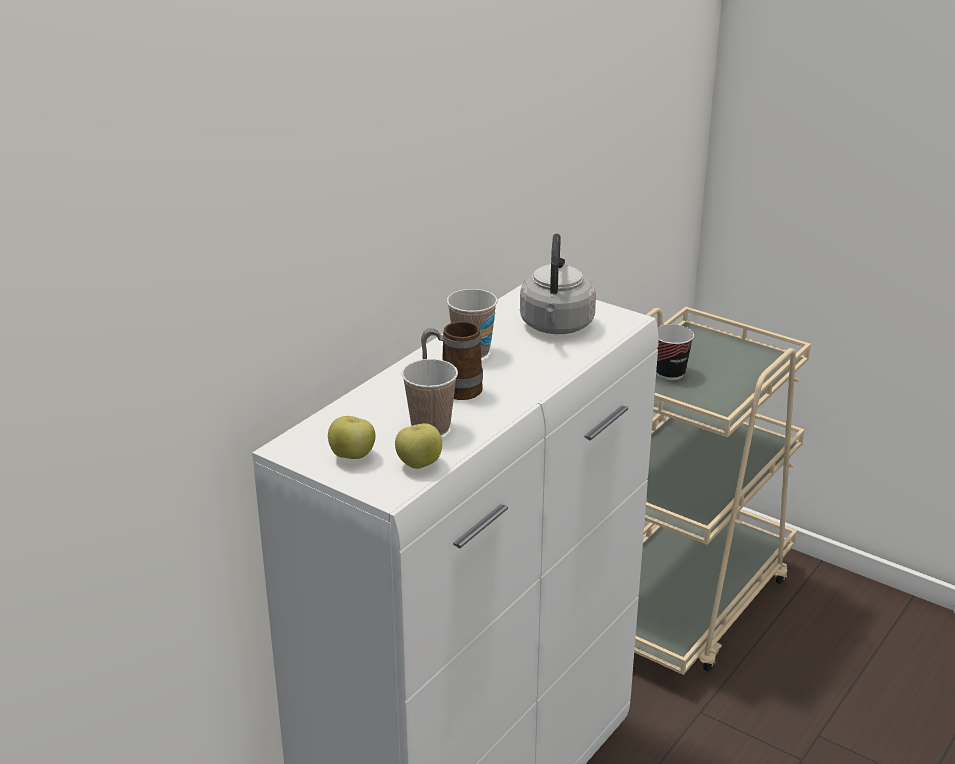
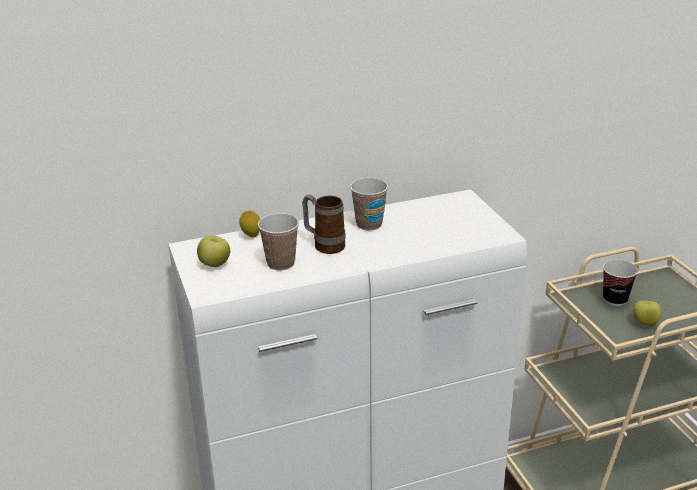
camera: 35 degrees right, 0 degrees up
(350, 409) = (251, 236): none -> lemon
(419, 464) = (244, 283): apple -> apple (644, 323)
(556, 327) = (446, 225): grey kettle -> none

